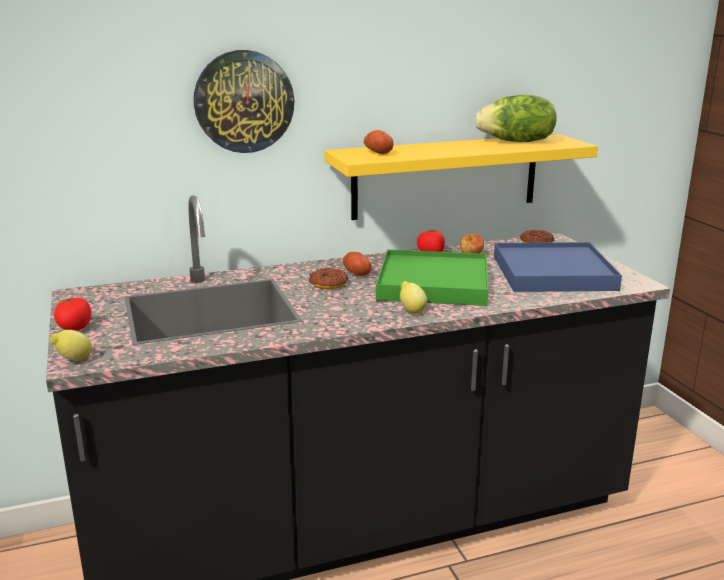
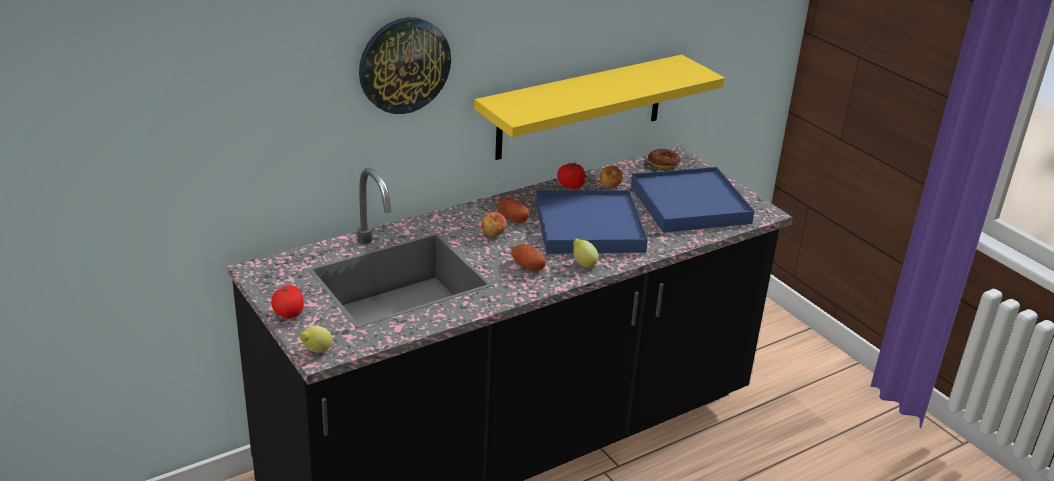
camera: 15 degrees left, 10 degrees up
(328, 284) = (493, 235): donut -> apple
(378, 152) = (529, 102): potato -> potato (527, 266)
(433, 283) = (588, 227): green tray -> blue tray
(517, 142) = (649, 74): lettuce -> none

